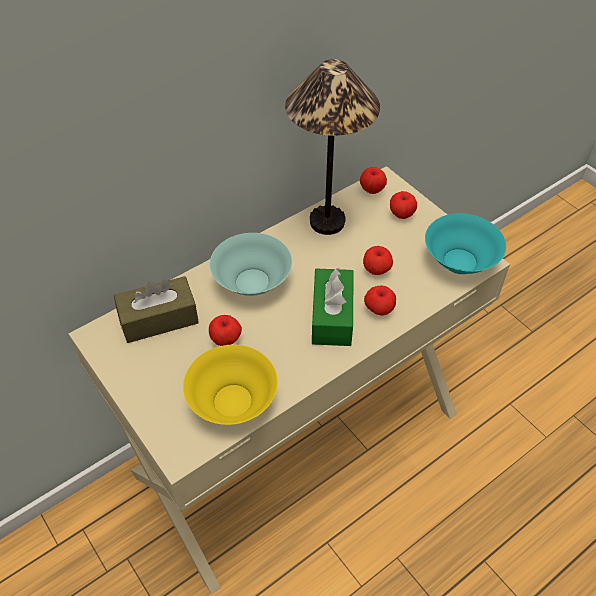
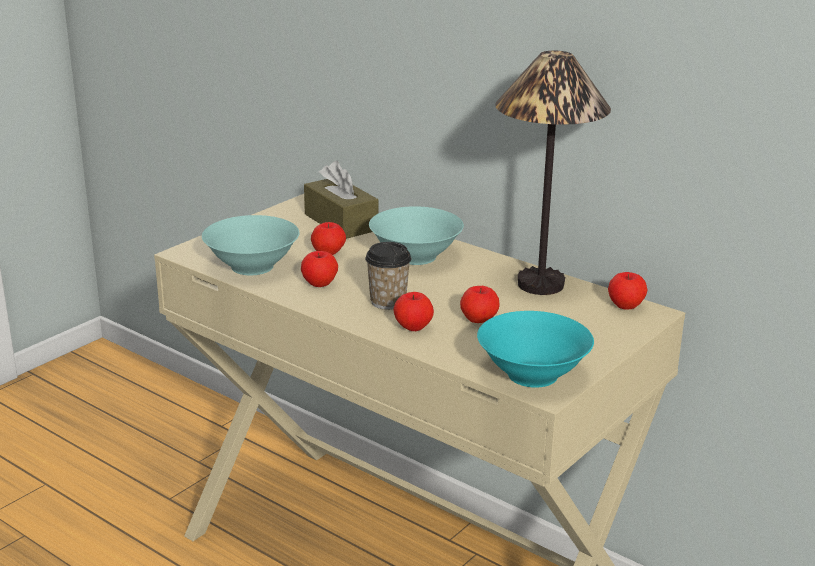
camera: 75 degrees right, 25 degrees down
(232, 402) = (251, 266): yellow bowl -> turquoise bowl
(332, 316) = (388, 302): green tissue box -> cup
(401, 214) = (593, 328): apple -> apple (320, 284)

